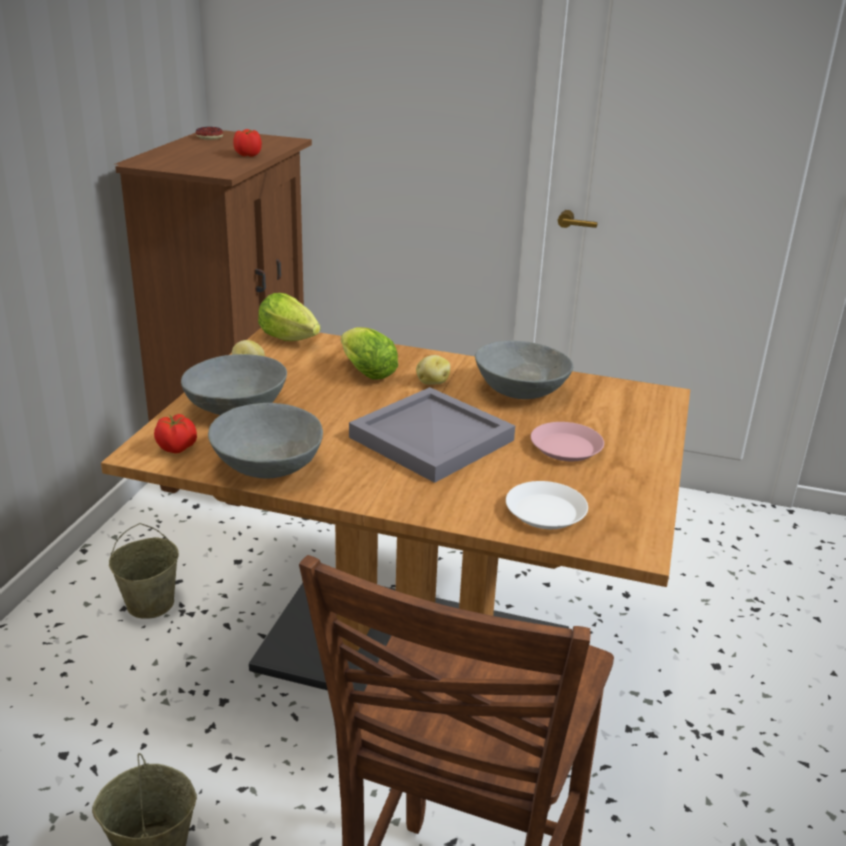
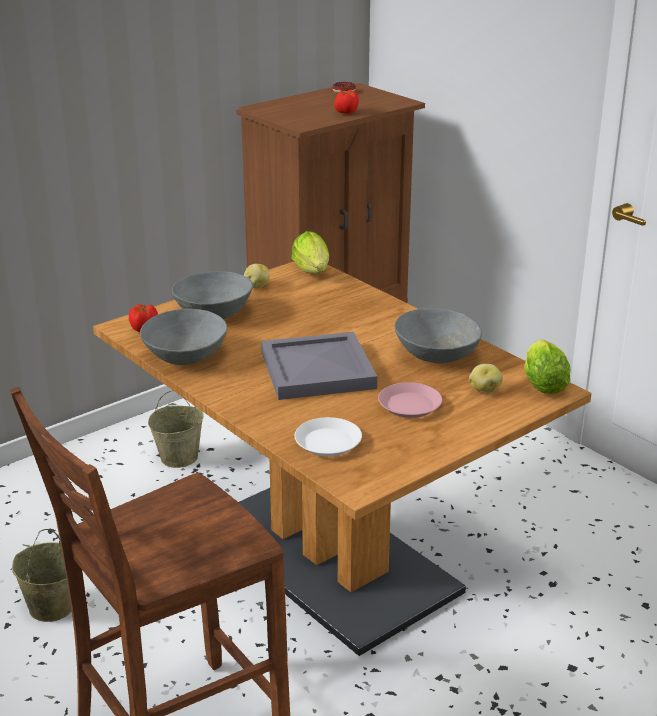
camera: 35 degrees right, 0 degrees up
(364, 371) = (335, 309): lettuce -> lettuce (542, 383)
(432, 382) = (374, 330): potato -> potato (484, 389)

